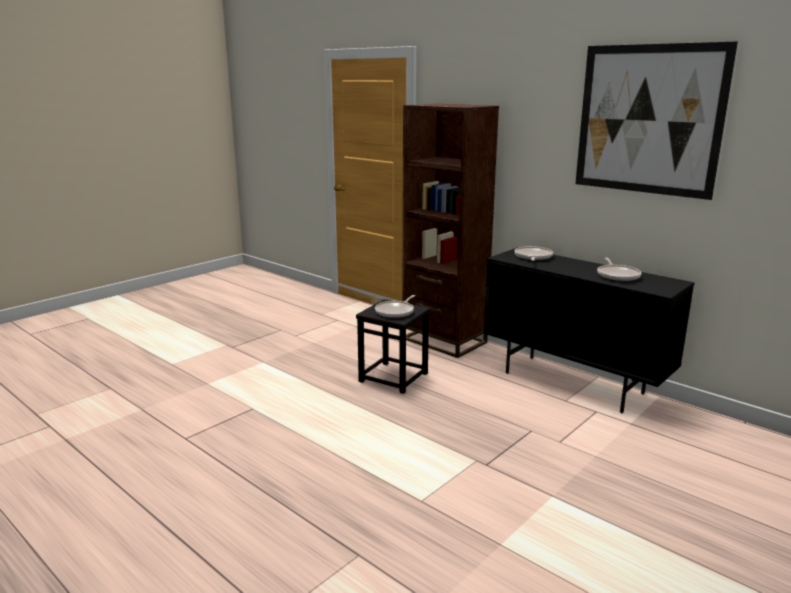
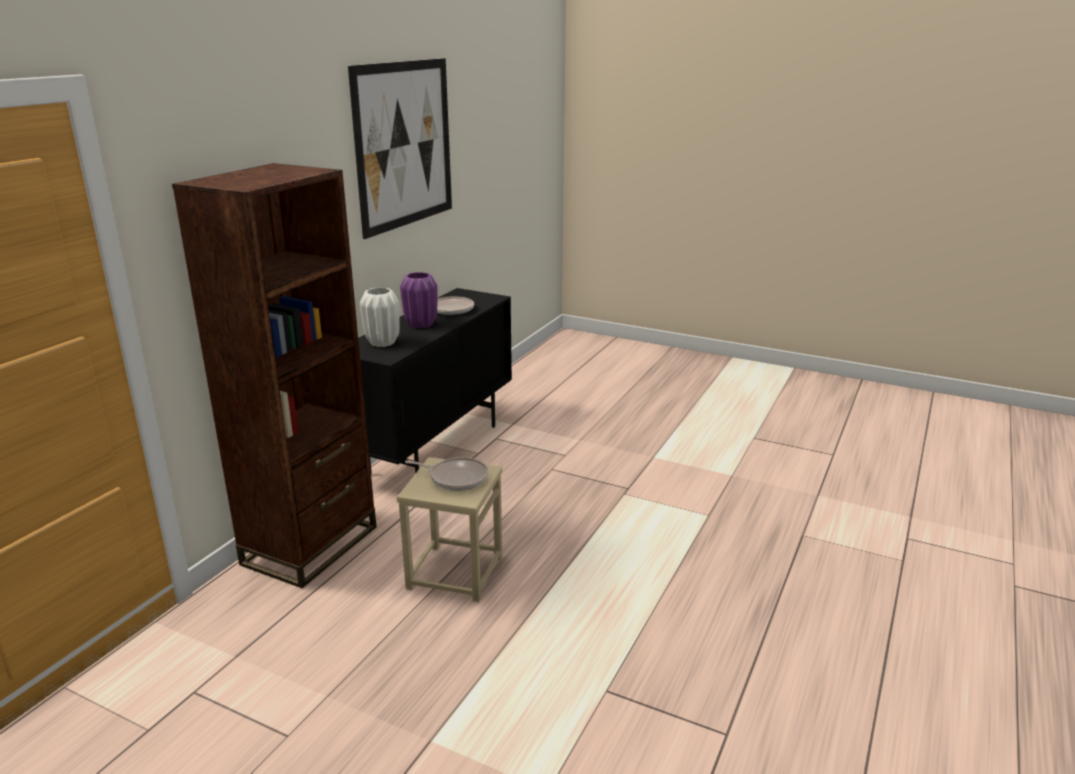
camera: 105 degrees left, 5 degrees up
(394, 377) = (454, 572): black stool -> beige stool
(532, 257) = (383, 343): frying pan -> white vase
(575, 267) = (421, 325): none -> purple vase

